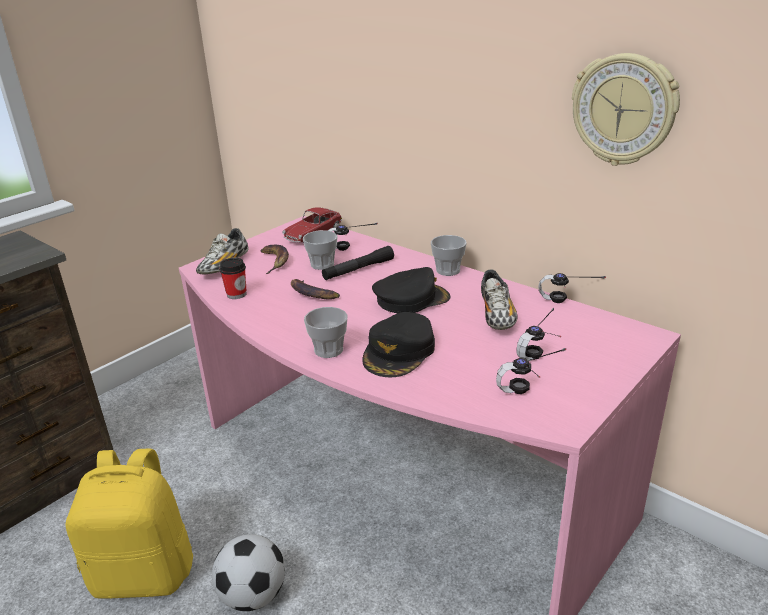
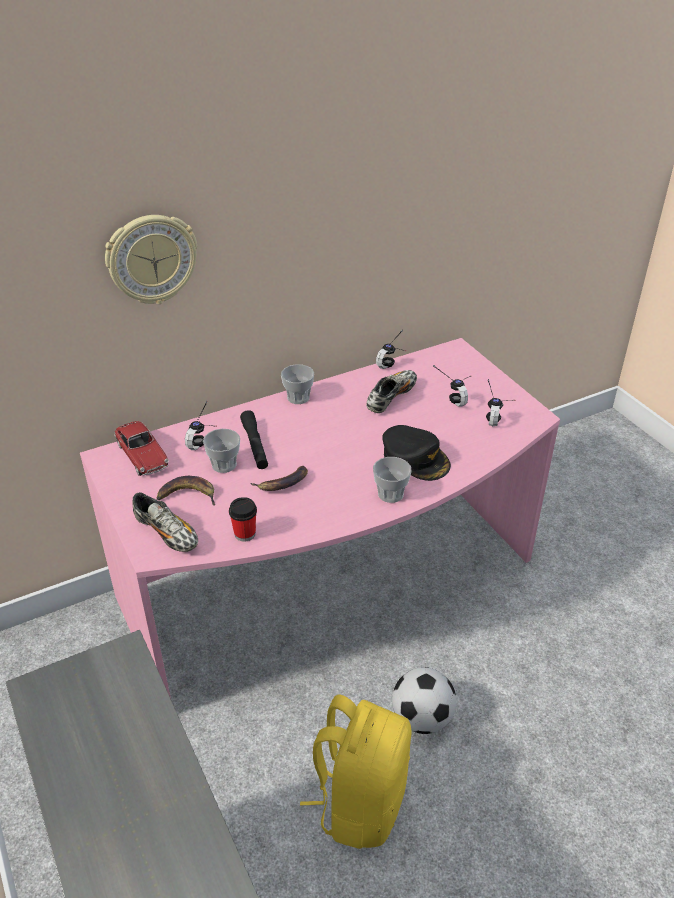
camera: 70 degrees left, 10 degrees up
(411, 299) = (335, 430): black cap -> none
(497, 316) = (391, 398): shoe -> shoe turned 75 degrees counterclockwise
(623, 110) = (409, 209): wall clock -> wall clock (151, 259)

